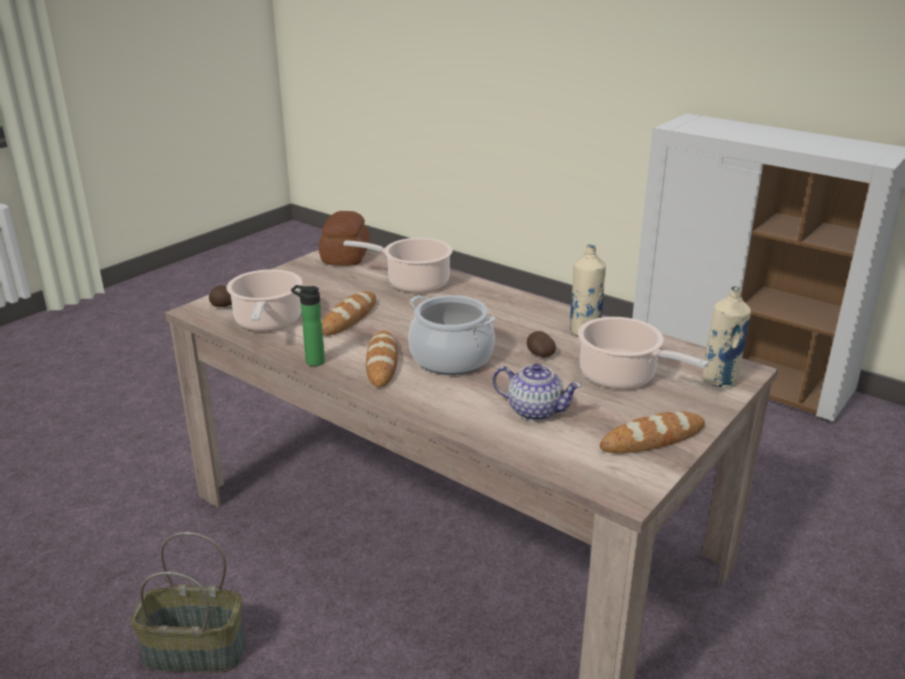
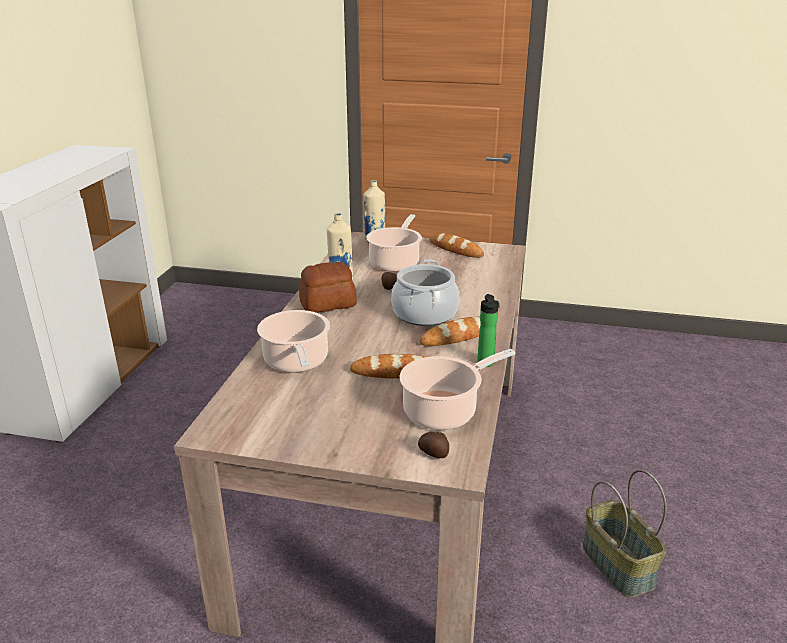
camera: 115 degrees left, 0 degrees up
(346, 256) = (243, 423): bread -> bread (327, 304)
(534, 410) = (461, 278): teapot -> none

